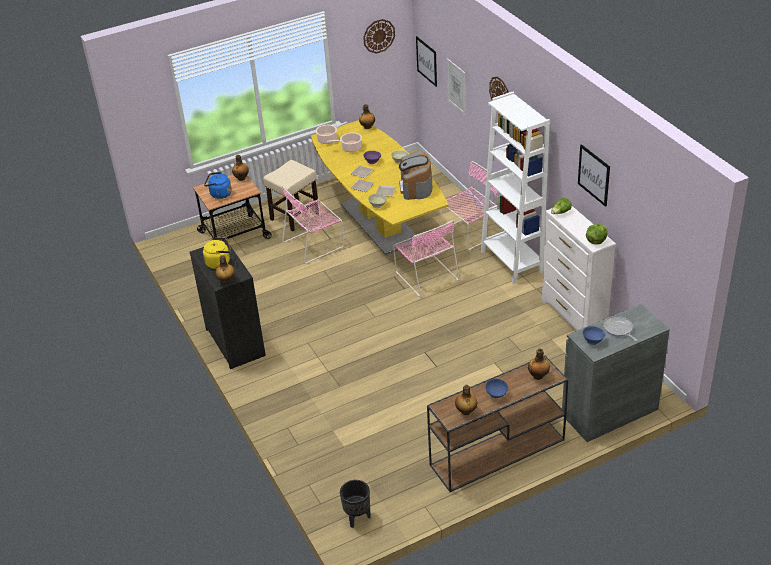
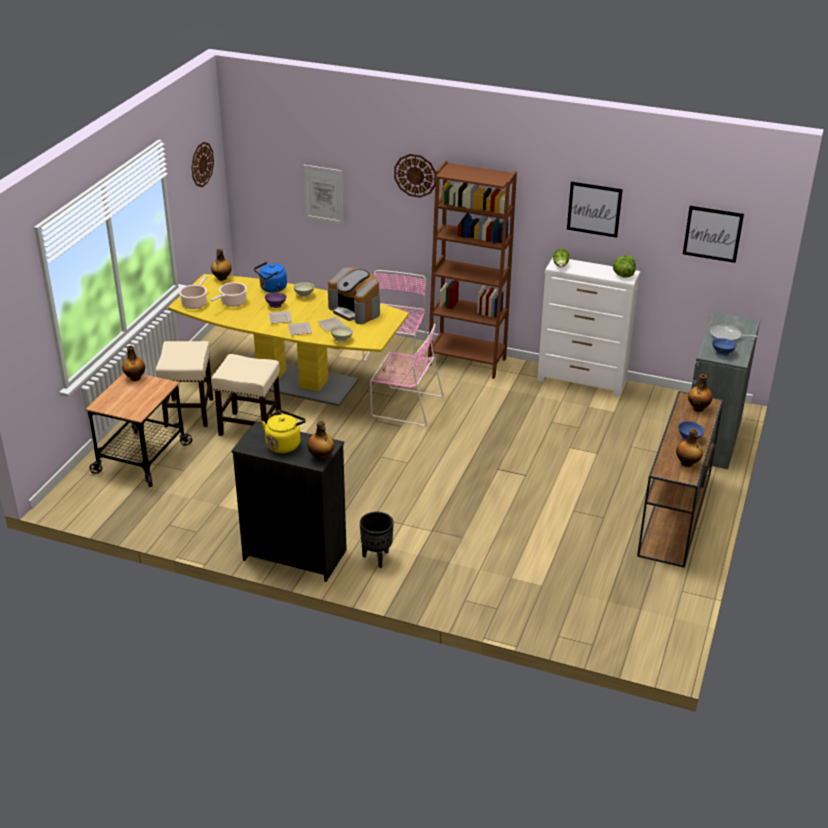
camera: 45 degrees left, 5 degrees down
(219, 194) = (131, 402): blue kettle -> blue kettle (272, 289)
(315, 244) = (249, 427): pink chair -> beige stool
(357, 517) = (641, 635): black planter -> black planter (376, 558)
(426, 61) = (258, 182): picture -> picture (712, 234)
(511, 262) = (467, 362): white bookcase -> brown bookcase

